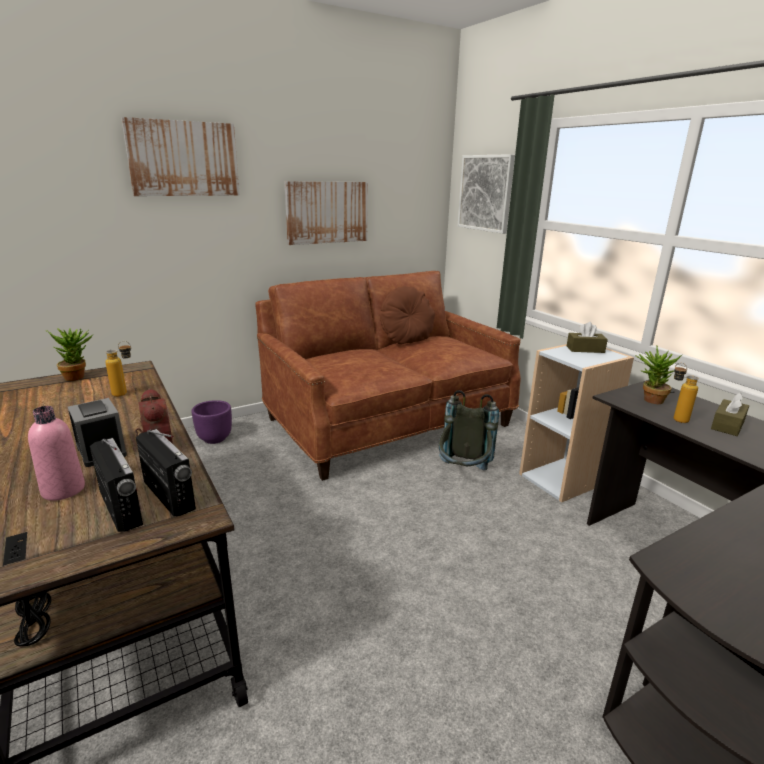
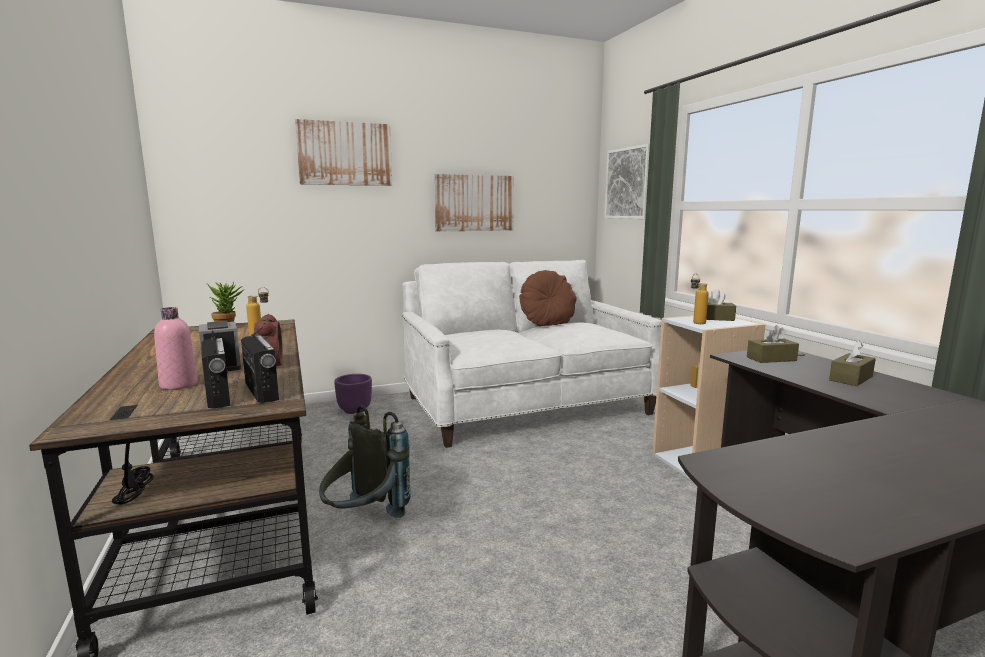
camera: 10 degrees right, 10 degrees down
(386, 420) = (524, 404): brown sofa -> white sofa
(463, 474) = (591, 451): grey backpack -> grey backpack (364, 521)
(649, 400) = (771, 359): potted plant -> brown tissue box
(675, 418) = (792, 371): bottle -> bottle (696, 322)

